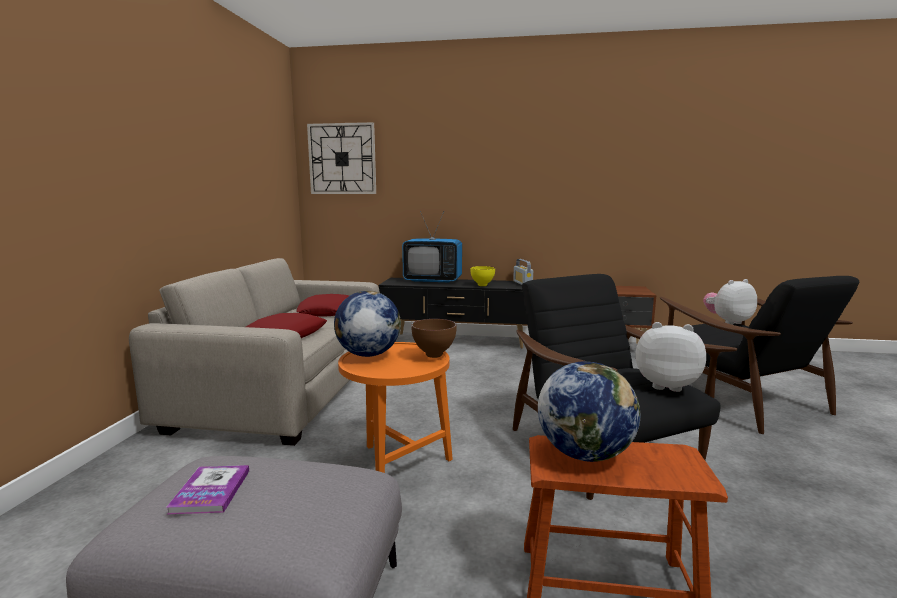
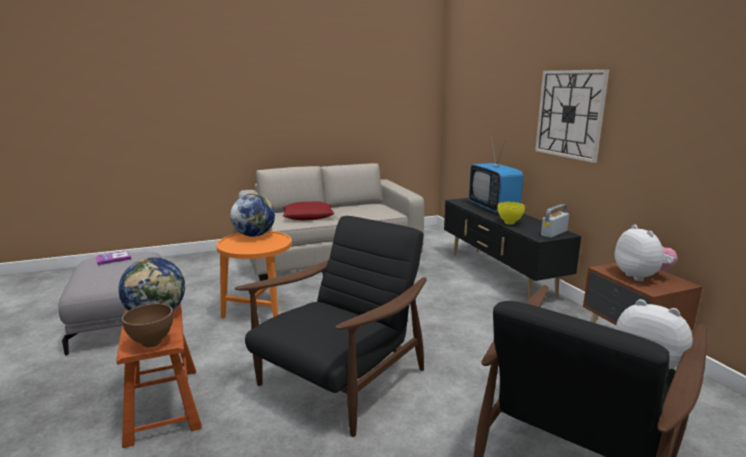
camera: 60 degrees right, 5 degrees up
(327, 312) = (372, 210): red pillow -> none
(342, 159) = (464, 82): wall clock -> wall clock (570, 114)
(435, 356) = (266, 248): brown bowl -> brown bowl (151, 344)
(665, 385) = (323, 336): plush toy -> plush toy (640, 277)

